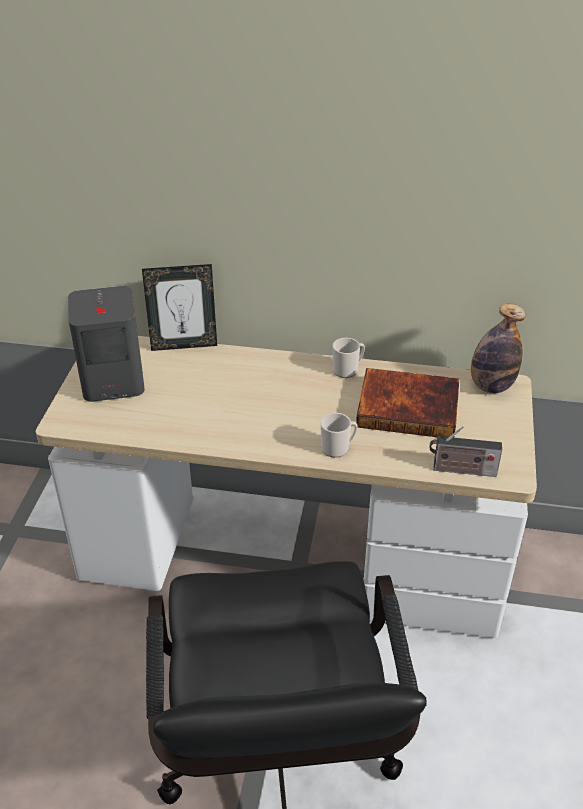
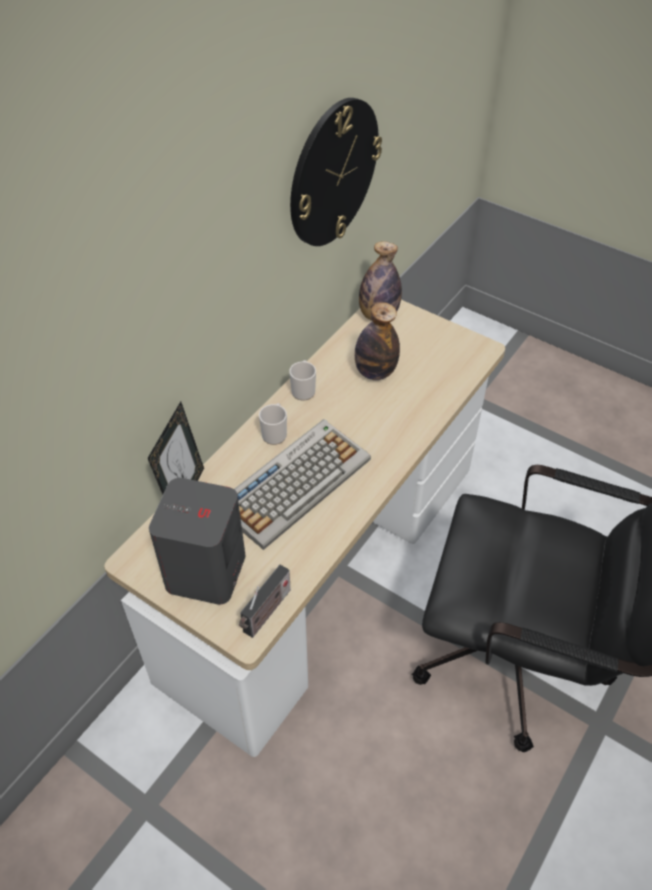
camera: 65 degrees left, 10 degrees up
(234, 399) = (295, 482): none -> keyboard
(338, 448) = (401, 435): mug -> mug (275, 433)
(409, 407) = (375, 372): book -> bottle
(461, 470) = (464, 373): radio -> radio (266, 613)
(474, 189) = (333, 173): none -> wall clock

